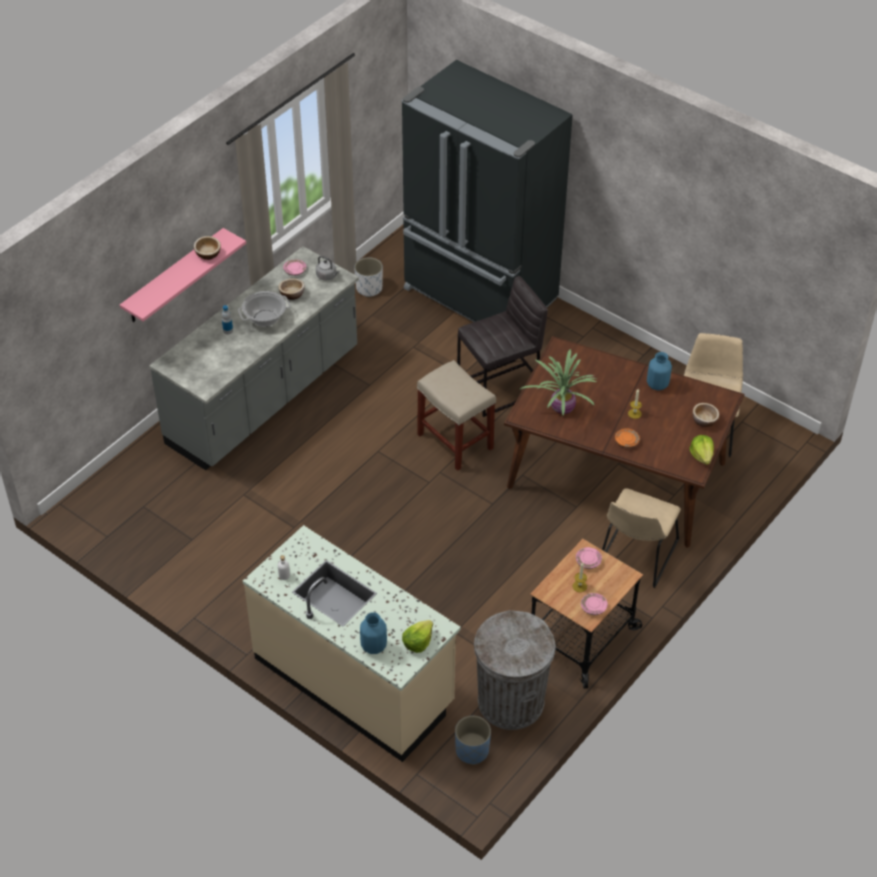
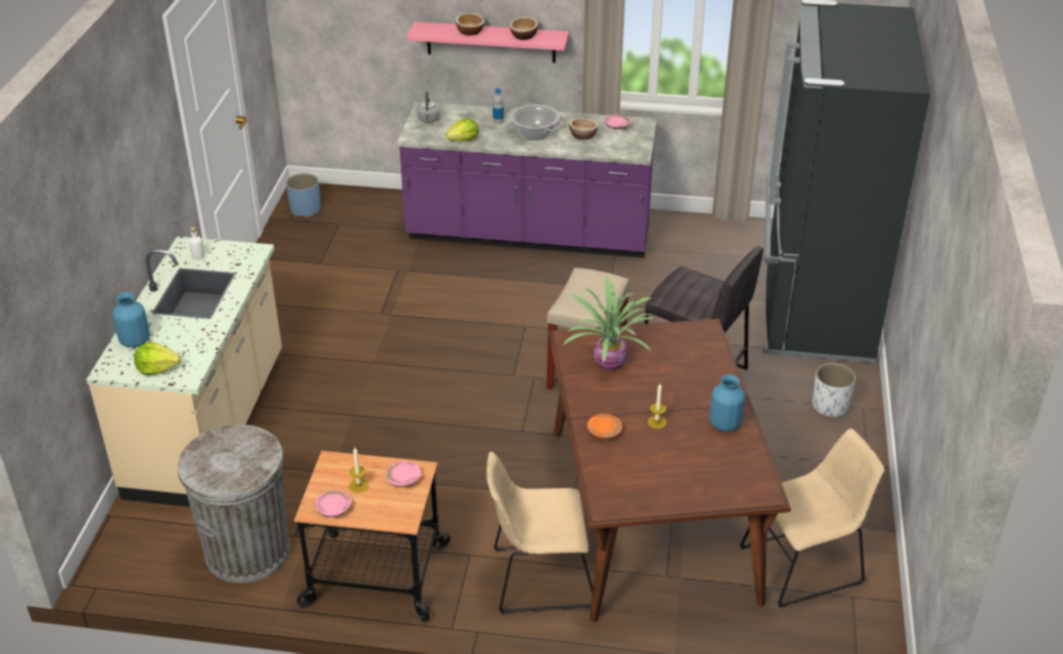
camera: 60 degrees right, 10 degrees down
(264, 398) = (528, 235): grey counter -> purple counter
(327, 276) = (630, 144): grey kettle -> grey kettle (428, 120)
(369, 288) = (739, 238): white planter -> white planter (830, 406)
(472, 751) = (161, 546): blue planter -> blue planter (305, 210)
(702, 455) = (640, 504): lettuce -> lettuce (463, 140)
(704, 420) = (703, 486): bowl -> bowl (470, 32)

